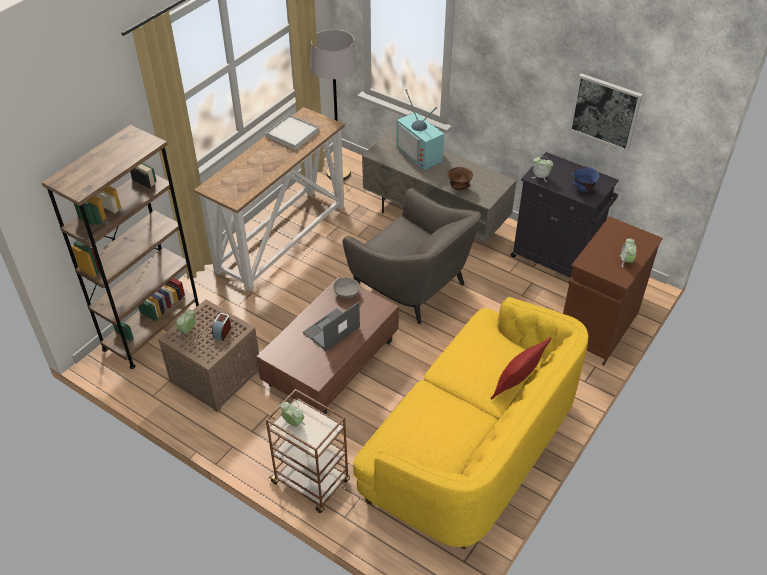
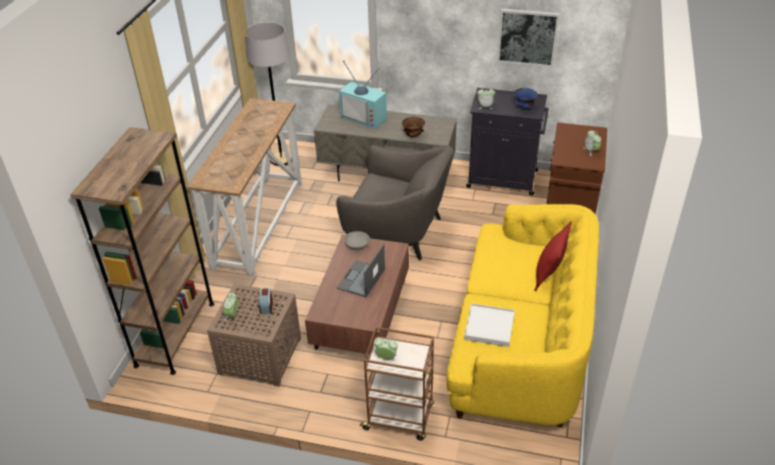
camera: 20 degrees left, 5 degrees down
(292, 134) = (253, 121): white tray -> white tray (489, 327)

